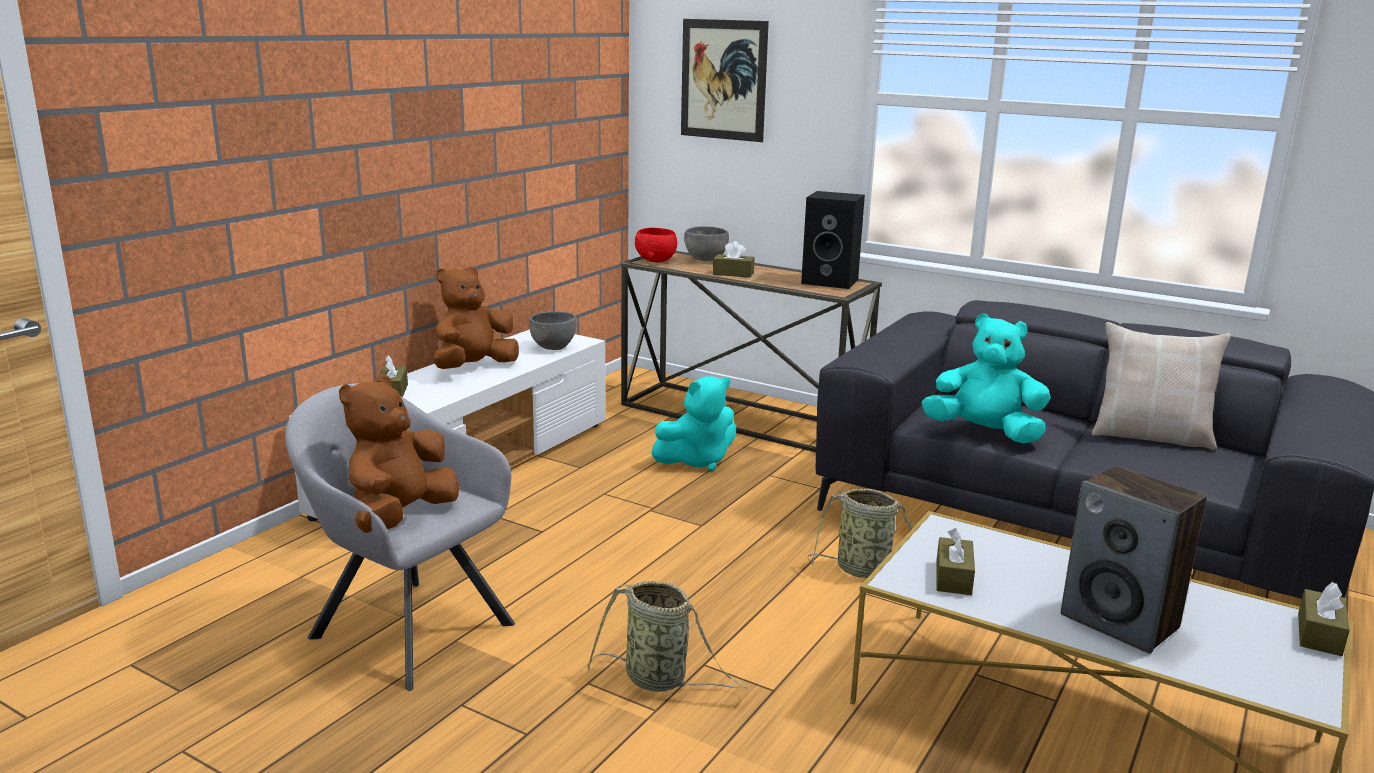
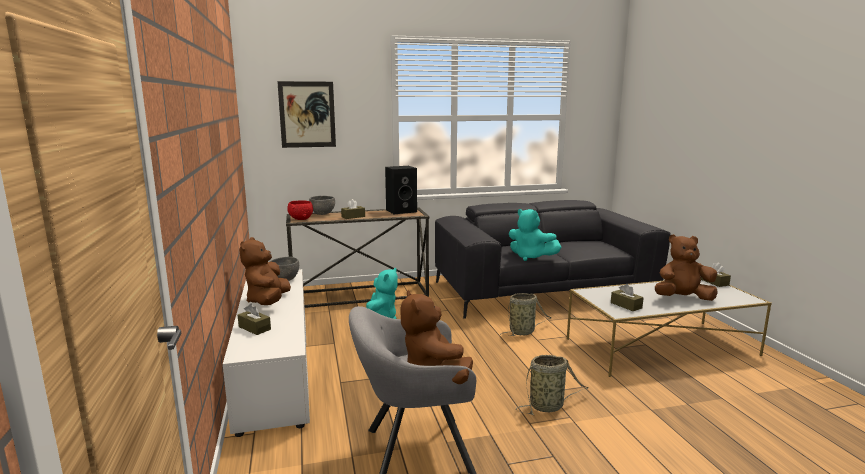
camera: 45 degrees left, 5 degrees down
(984, 433) = (530, 257): turquoise plush toy -> turquoise plush toy turned 120 degrees counterclockwise
(1121, 622) = (682, 298): speaker -> brown plush toy
(1151, 436) = (570, 243): beige pillow -> none

